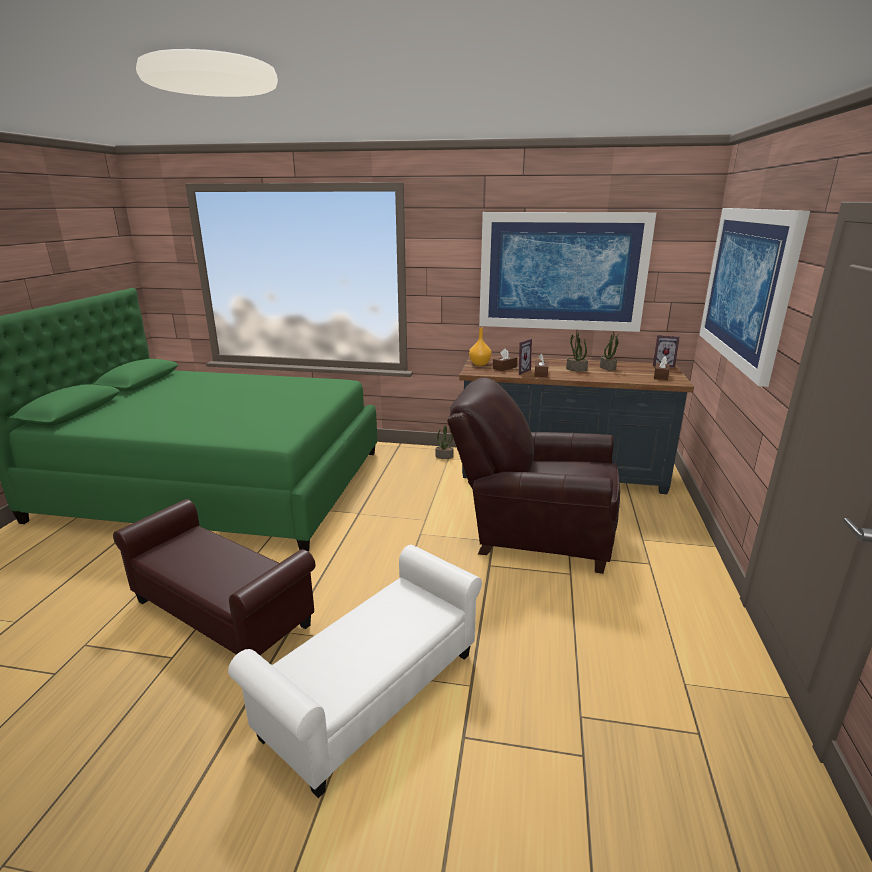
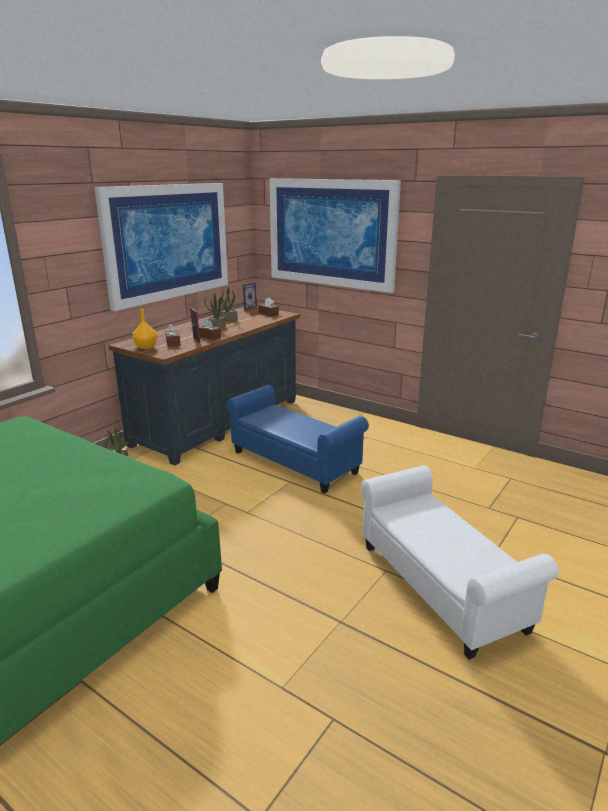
camera: 65 degrees left, 0 degrees up
(222, 613) = (279, 668): brown ottoman -> none
(532, 532) = (294, 462): brown armchair -> blue ottoman

